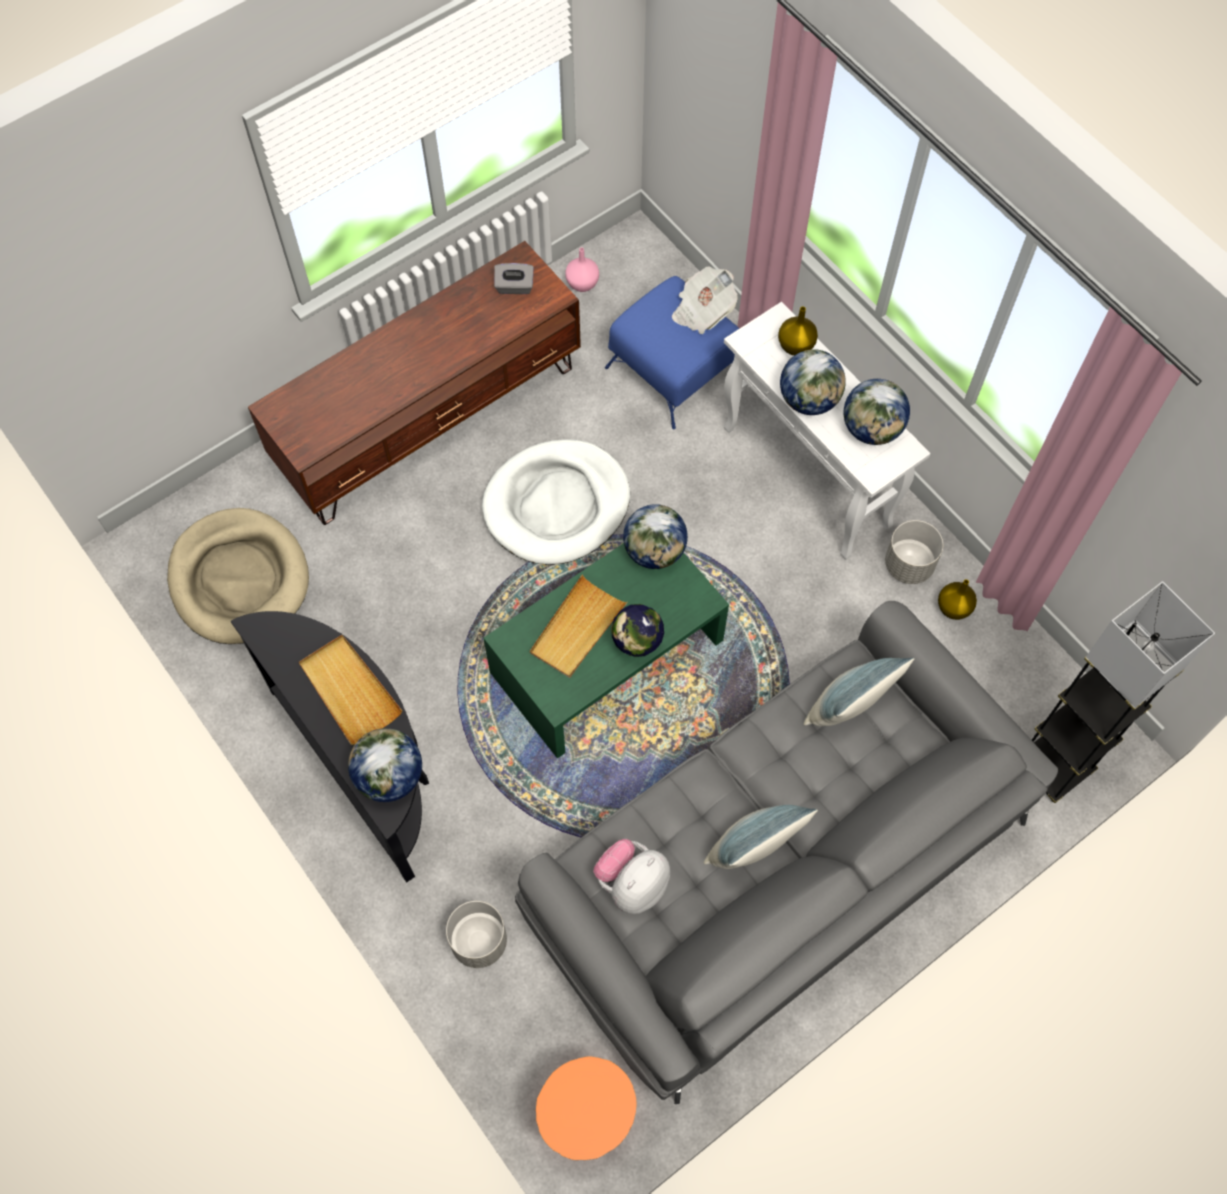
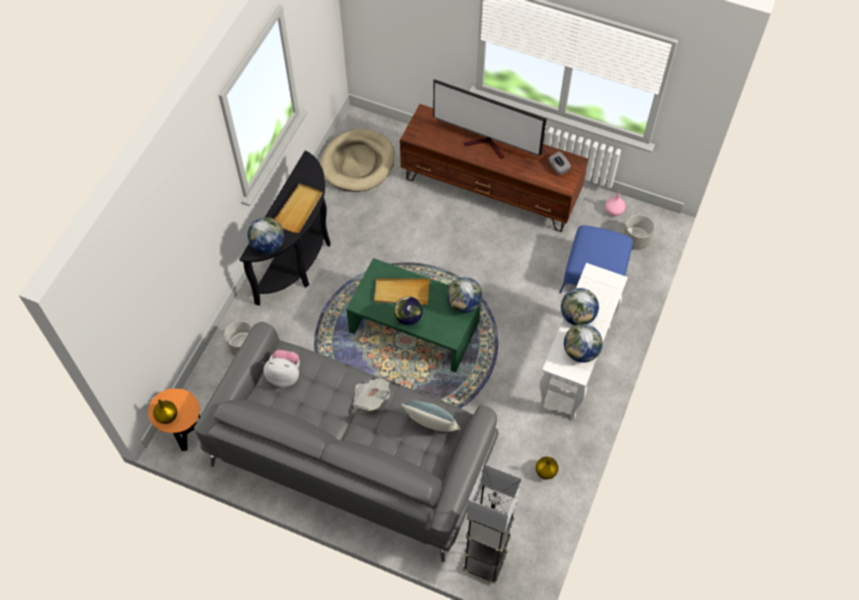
camera: 60 degrees right, 5 degrees down
(403, 356) = (487, 145): none -> television
(557, 505) = (481, 265): white dog bed -> none
(702, 310) = (616, 258): newspaper -> newspaper (371, 398)
(753, 847) = (332, 418): pillow -> none
(796, 346) = (605, 296): yellow vase -> yellow vase (168, 417)
(908, 565) = (556, 438): grey planter -> grey planter (635, 240)

